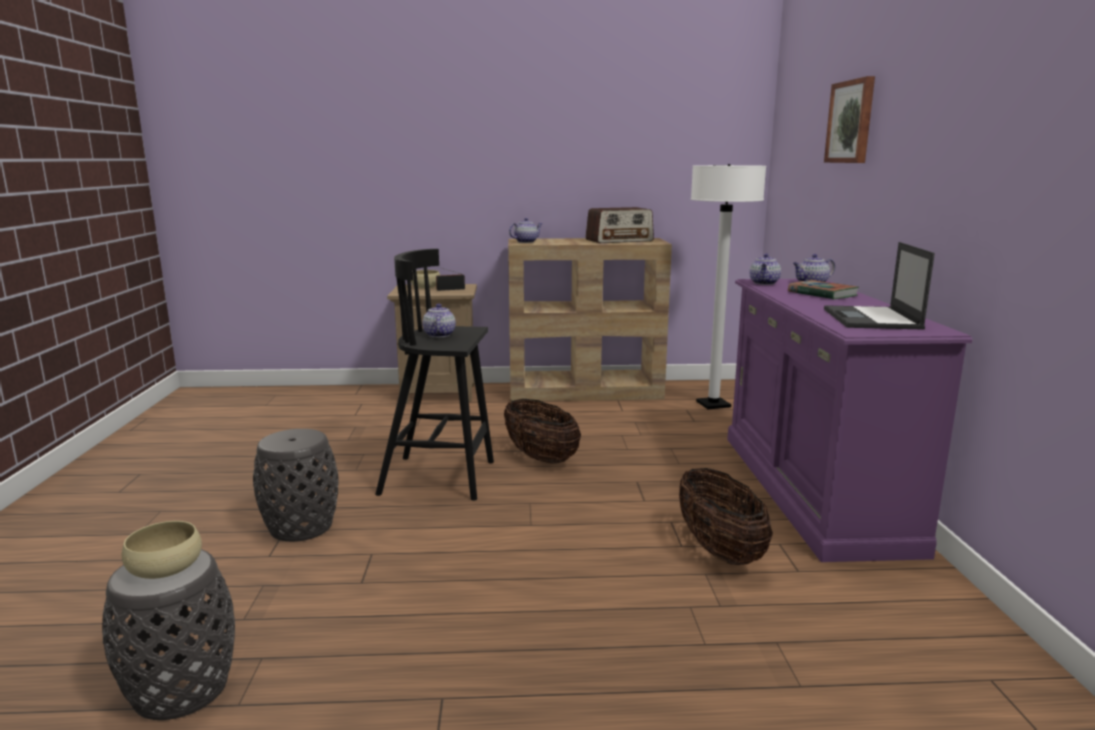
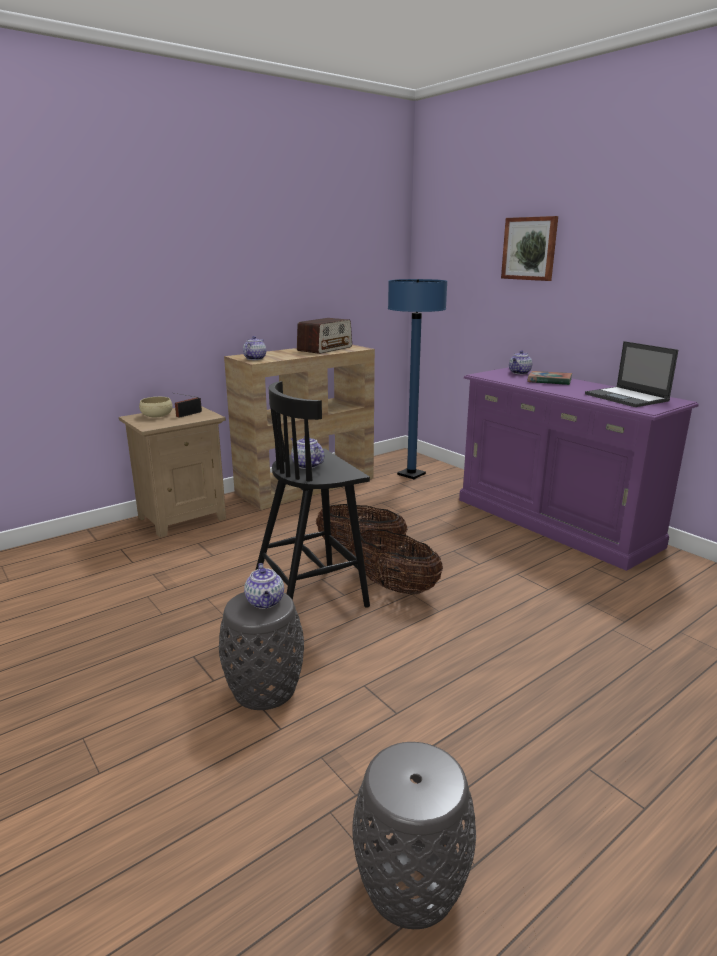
camera: 35 degrees left, 5 degrees up
(165, 567) = (415, 775): beige bowl -> none
(713, 404) = (411, 474): white floor lamp -> blue floor lamp
(719, 550) = (570, 583): basket -> basket (394, 587)
(764, 283) = (493, 376): teapot -> teapot (265, 602)

